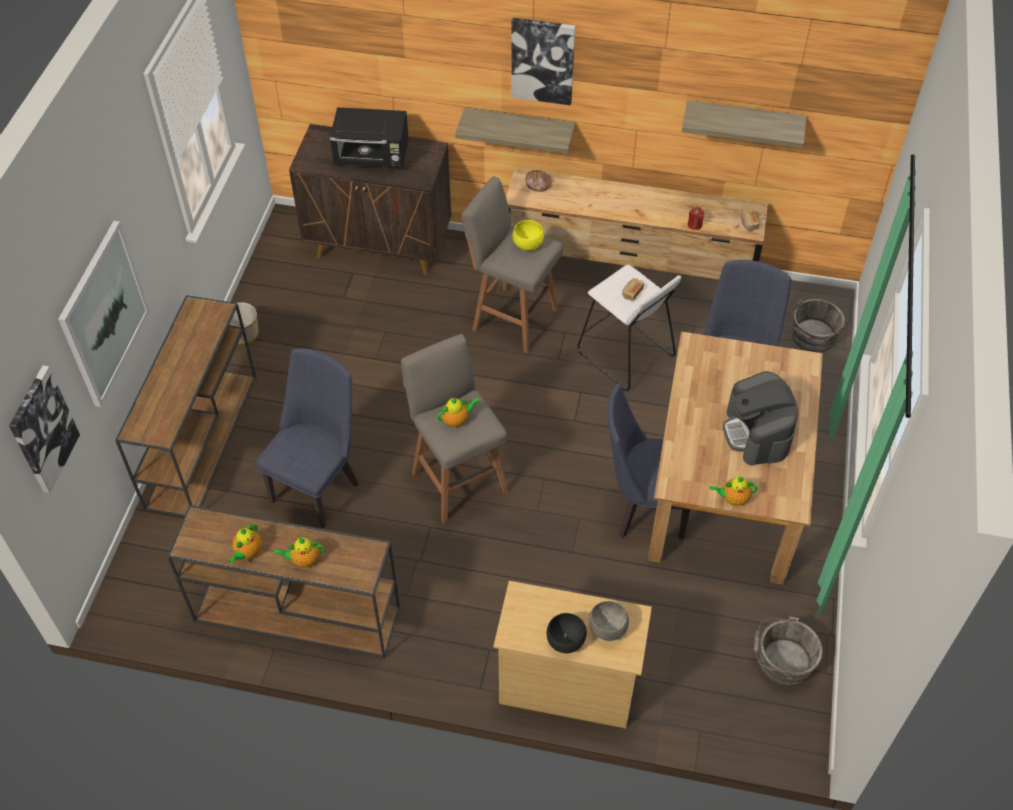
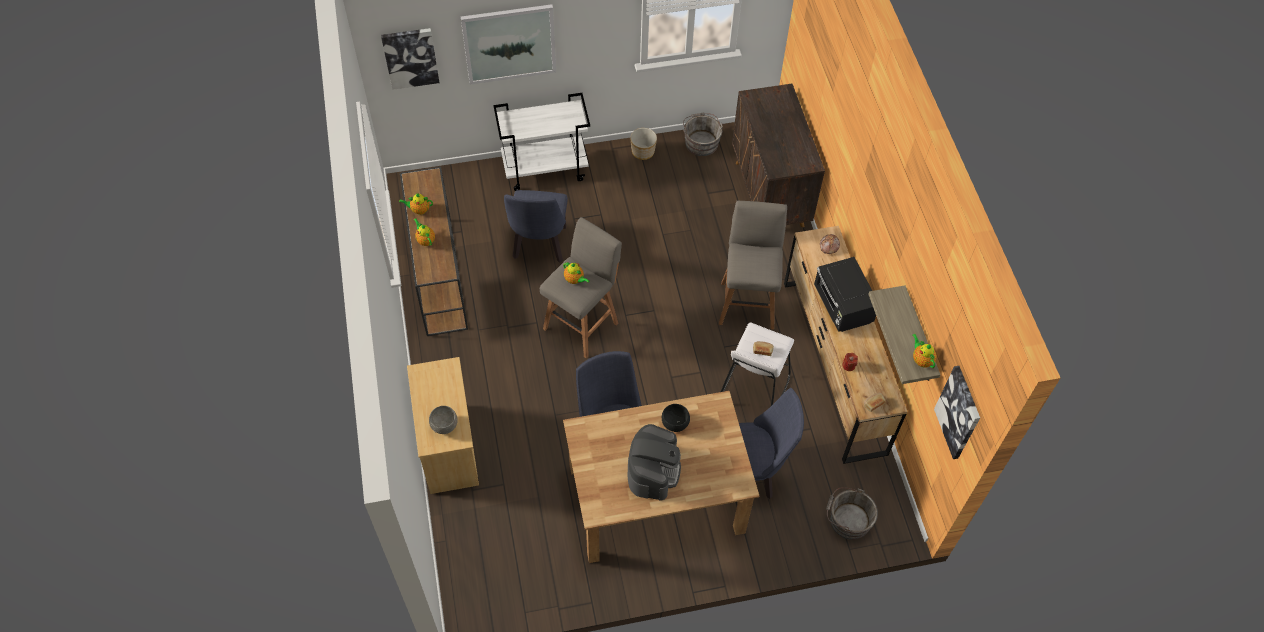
camera: 65 degrees right, 5 degrees up
(202, 439) = (546, 169): brown console table -> white cart
(318, 486) = (539, 247): blue chair -> blue chair turned 90 degrees clockwise
(372, 157) = (780, 132): black microwave -> black microwave (842, 306)
(519, 128) = (850, 202): shelf -> none
(528, 245) = (762, 263): yellow bowl -> none
(542, 60) = (869, 170): picture -> picture (959, 412)
(565, 640) = (426, 404): black bowl -> black bowl (675, 423)
(733, 499) = (584, 470): teapot -> teapot (921, 359)
(757, 433) = (653, 470): coffee machine -> coffee machine turned 135 degrees clockwise
(781, 661) = (522, 579): grey bucket -> grey bucket (701, 141)

